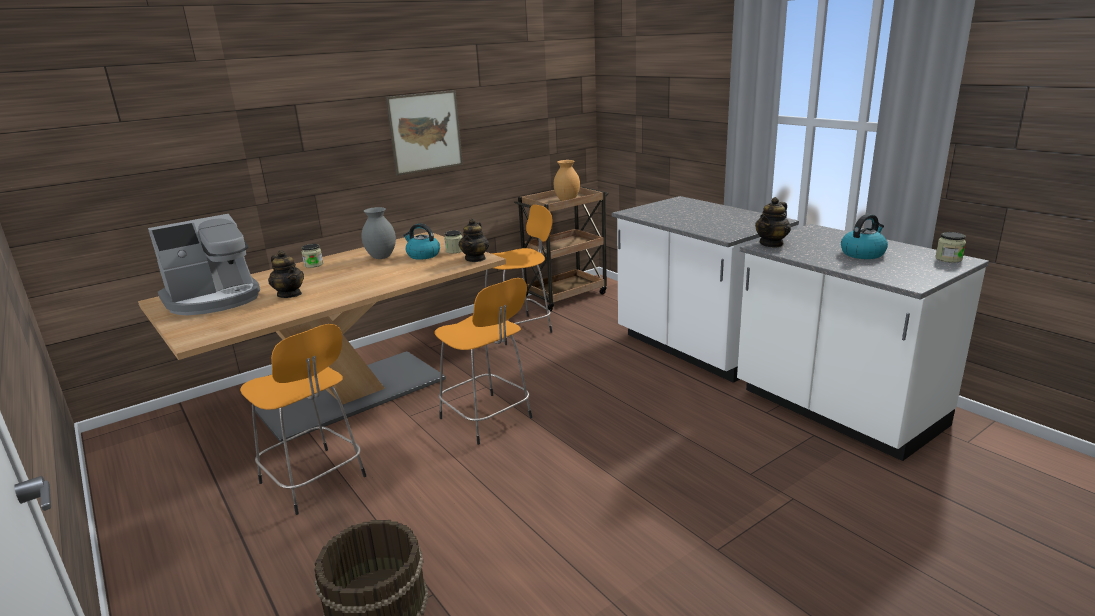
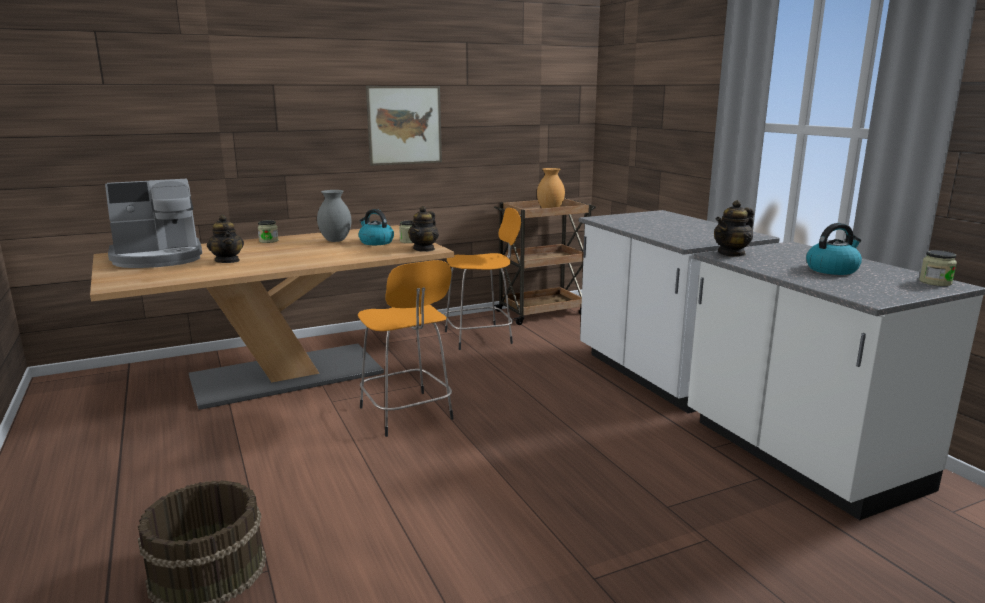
camera: 10 degrees right, 5 degrees down
(314, 481) = (211, 447): orange stool -> none

